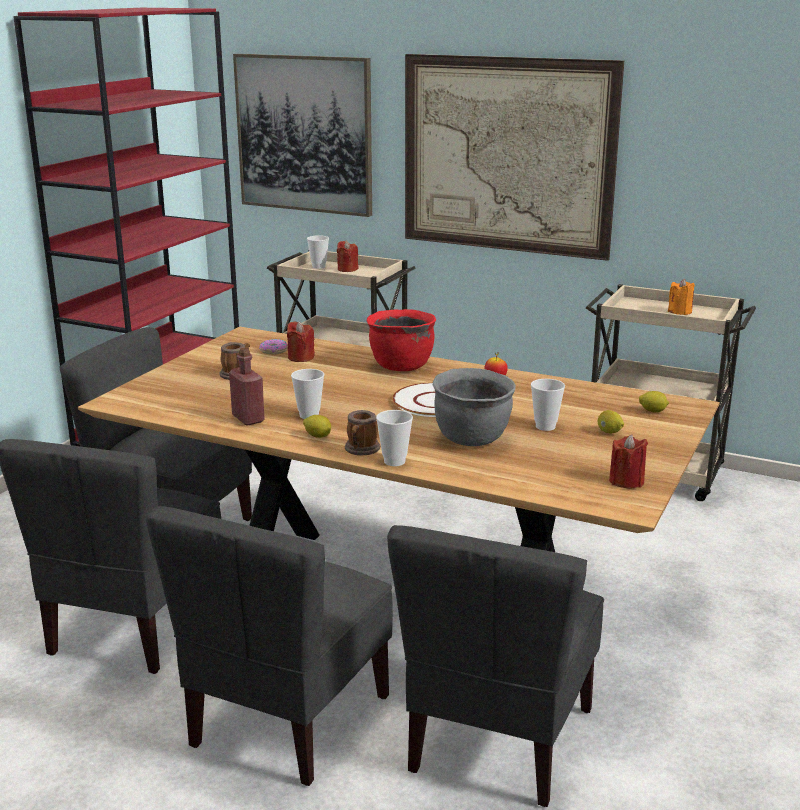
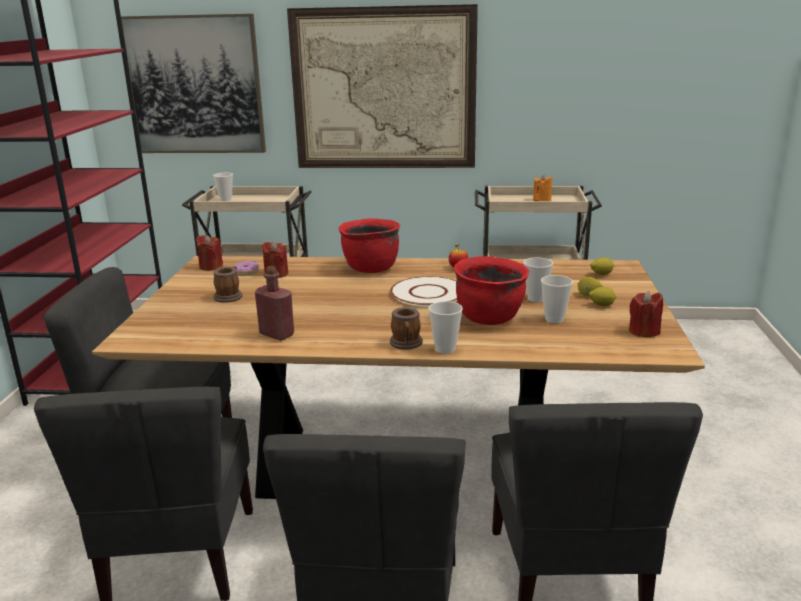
camera: 20 degrees left, 0 degrees up
(309, 415) = (330, 322): cup -> cup (554, 319)
(318, 436) = (356, 339): lemon -> lemon (601, 305)
(347, 269) = (252, 199): red candle -> red candle (211, 266)
(472, 438) = (489, 318): grey cooking pot -> red cooking pot

